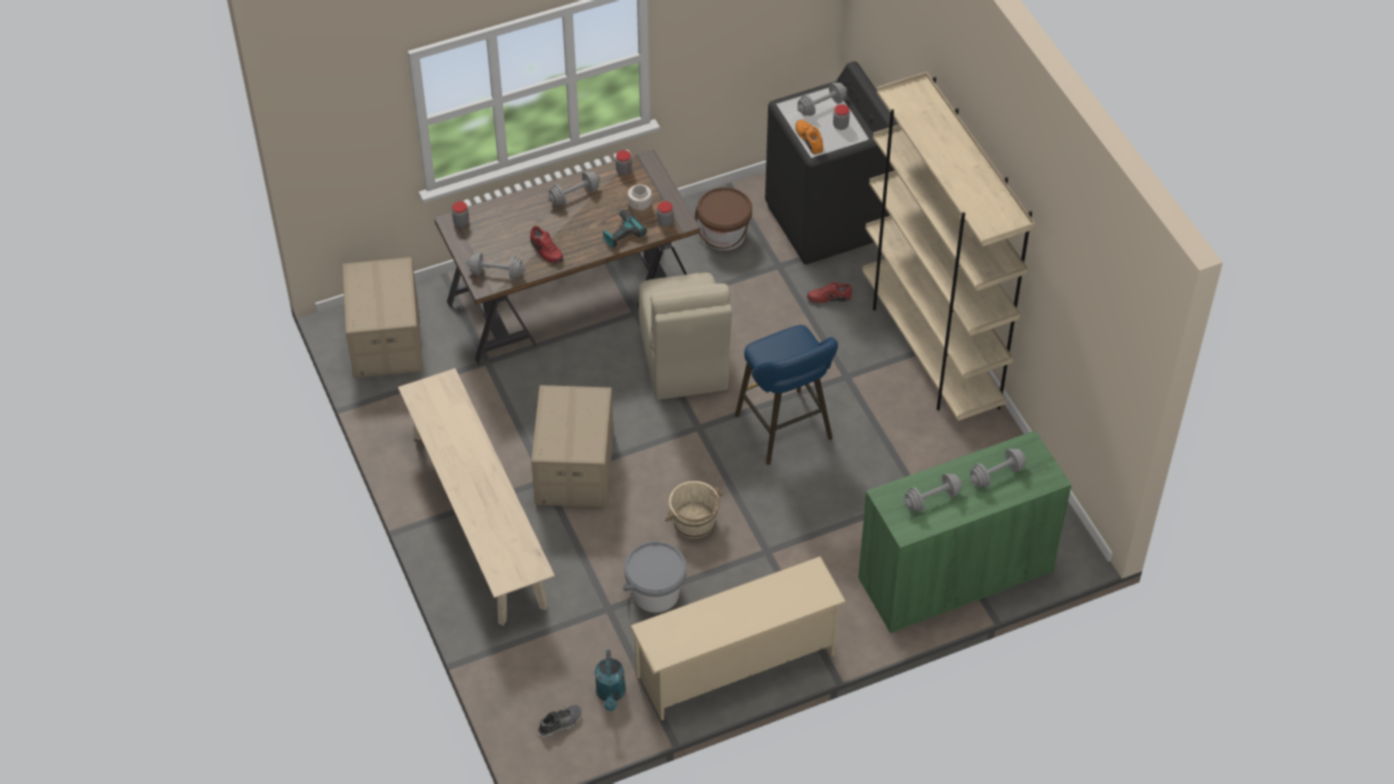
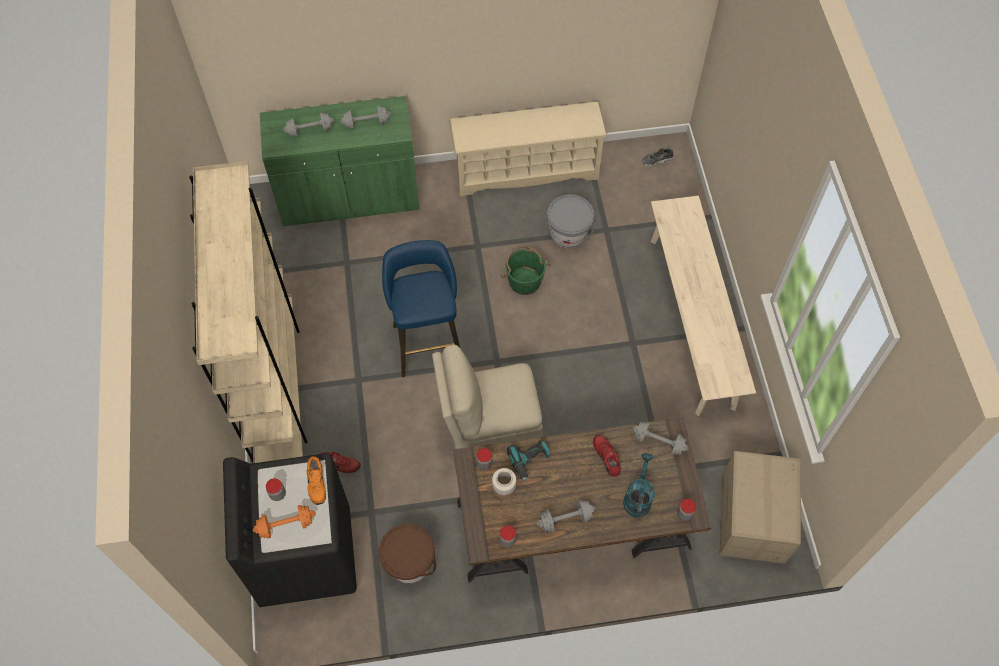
camera: 165 degrees left, 10 degrees up
(573, 468) = (608, 348): cardboard box -> none
(611, 694) = (618, 171): turquoise watering can -> turquoise watering can (637, 497)
(684, 362) = (490, 427): beige chair -> beige chair turned 105 degrees counterclockwise
(694, 523) = (524, 280): beige bucket -> green bucket
(821, 107) = (286, 525): grey dumbbell -> orange dumbbell

